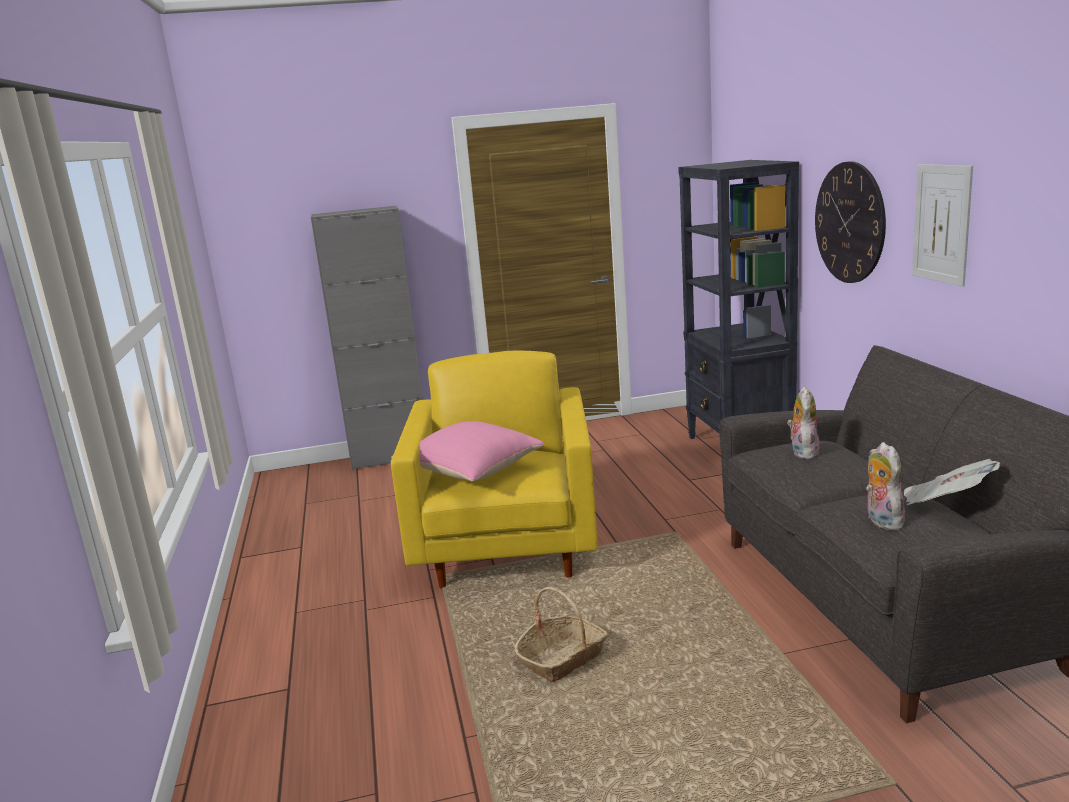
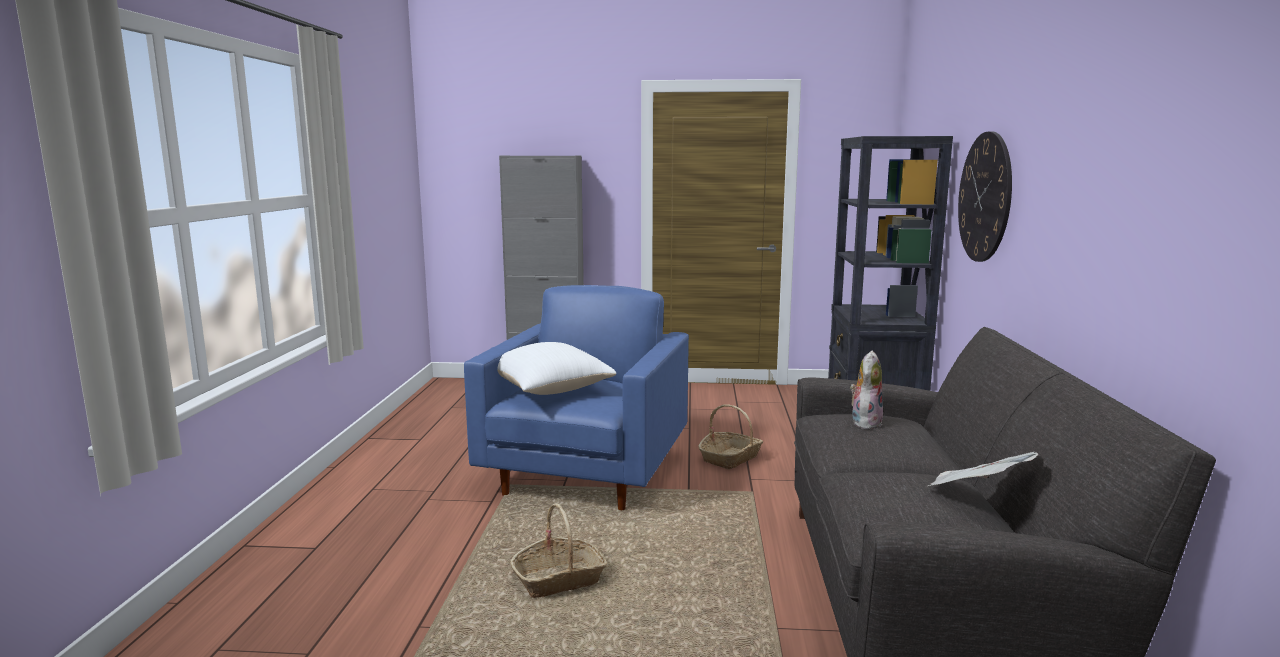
camera: 15 degrees right, 5 degrees down
(469, 472) = (545, 389): pink pillow -> white pillow
(507, 548) = (586, 474): yellow armchair -> blue armchair
(632, 502) = (730, 458): none -> basket
(881, 521) = (887, 497): plush toy -> none
(941, 223) = (1055, 192): picture -> none

